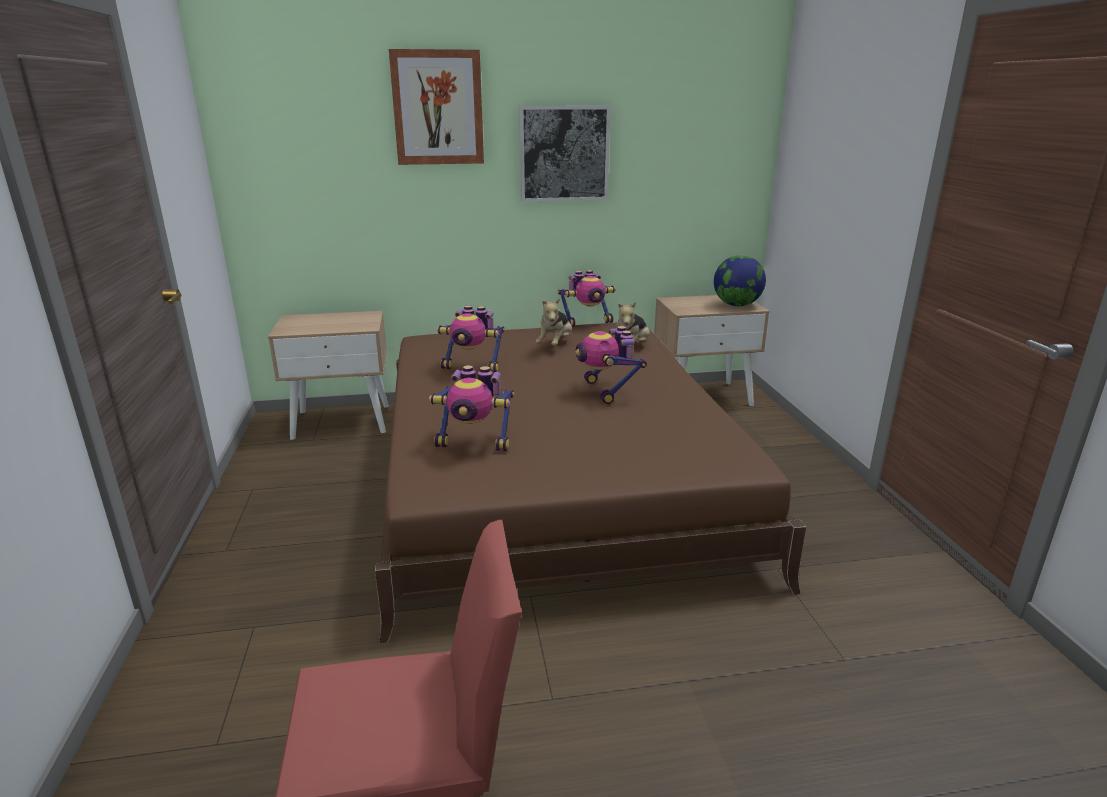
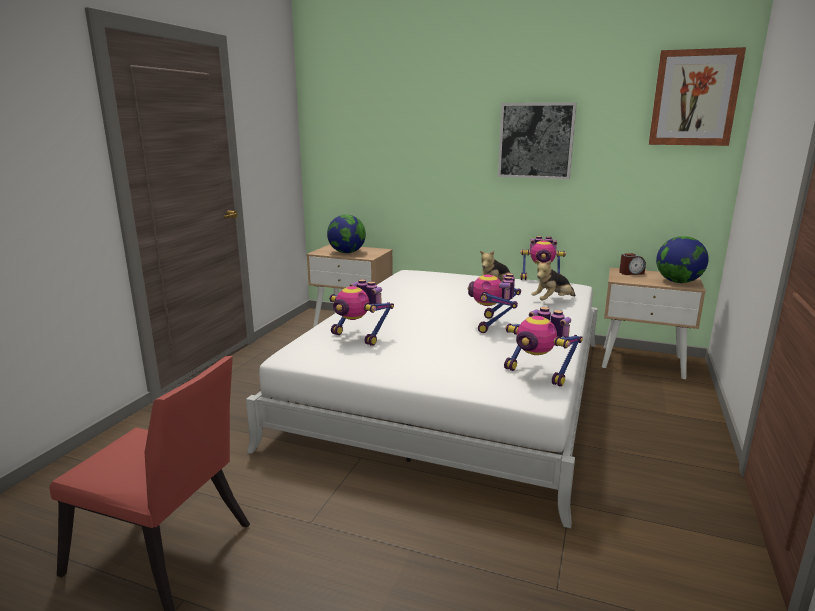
camera: 30 degrees right, 5 degrees down
(327, 325) = (347, 252): none -> globe
(438, 108) = (442, 105): picture -> picture (694, 98)
(472, 367) = (418, 293): toy robot -> toy robot (538, 374)
(552, 477) = (454, 389): brown bed -> white bed
(684, 301) = (631, 273): none -> alarm clock

